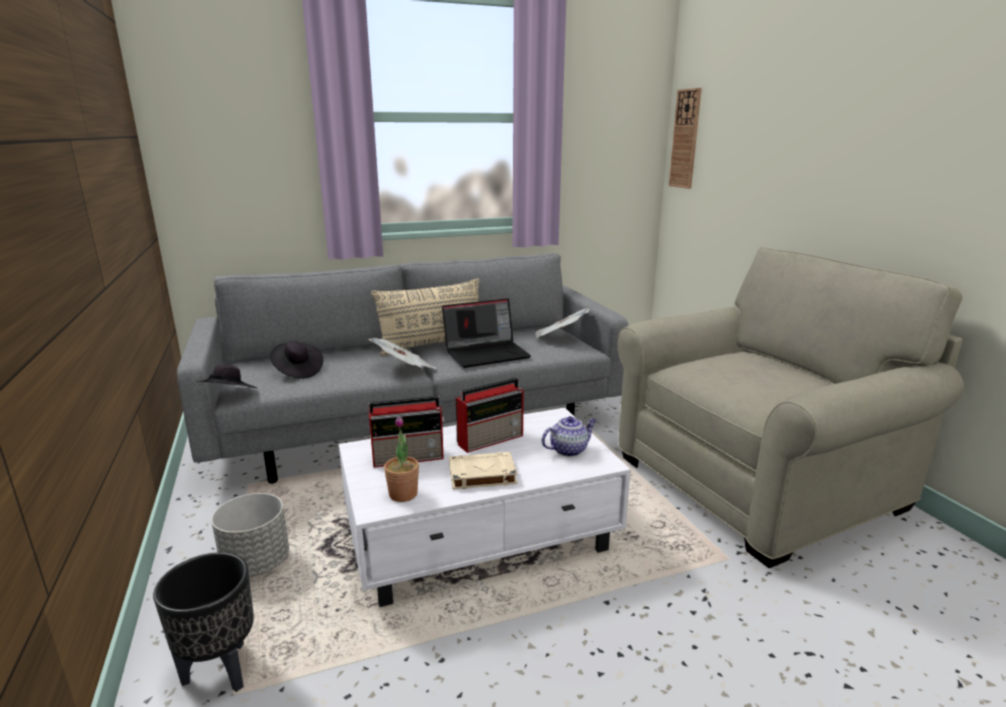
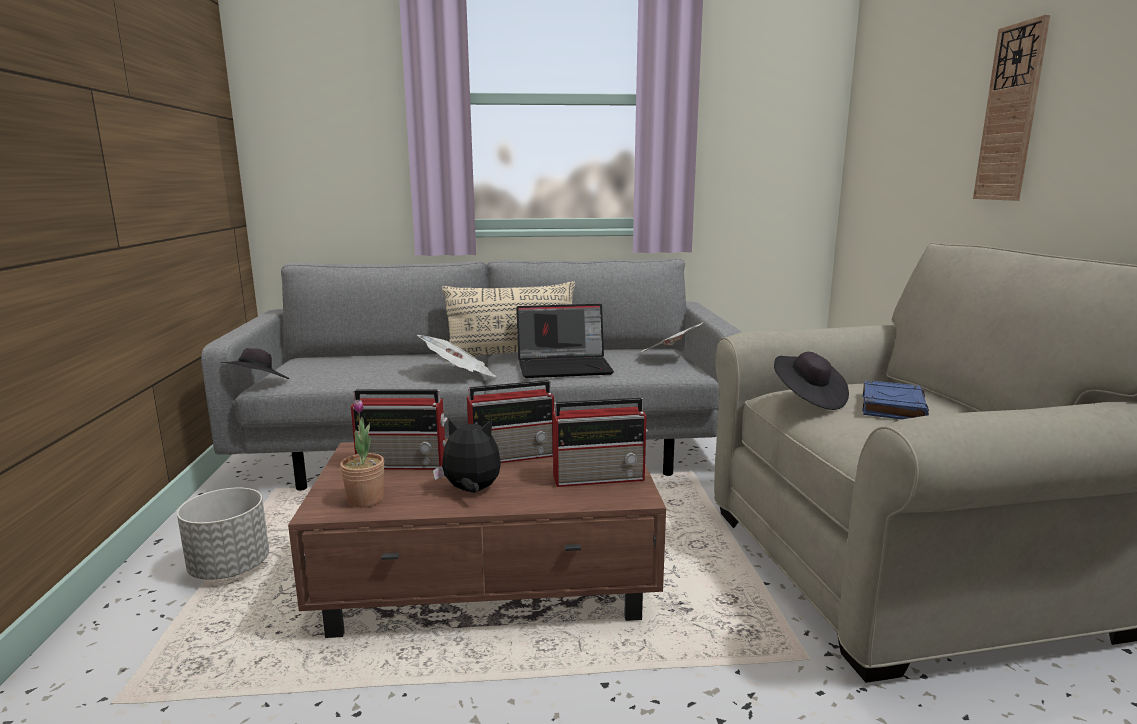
camera: 15 degrees right, 5 degrees down
(220, 671) = (117, 675): black planter -> none
(297, 371) = (345, 368): black hat -> black hat (808, 399)
(481, 475) = (471, 491): beige book -> plush toy
(482, 536) = (492, 578): white coffee table -> brown coffee table
(569, 450) = (600, 477): teapot -> radio
(685, 139) = (865, 123): wall clock -> wall clock (1011, 113)
(759, 375) = (892, 406): none -> blue book

